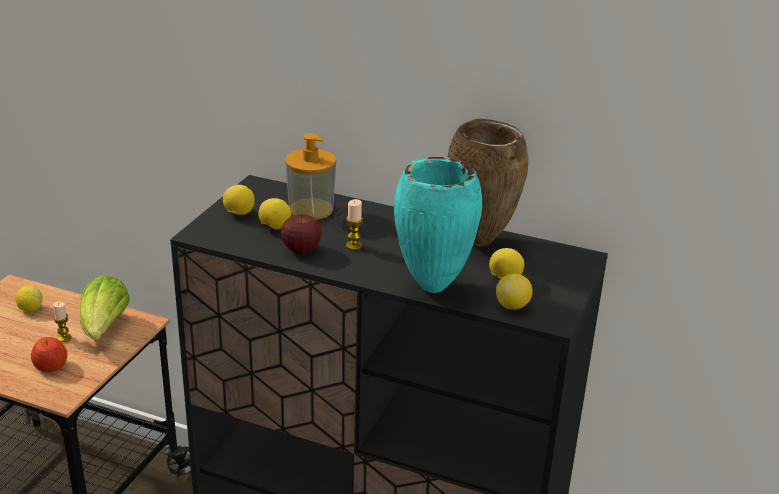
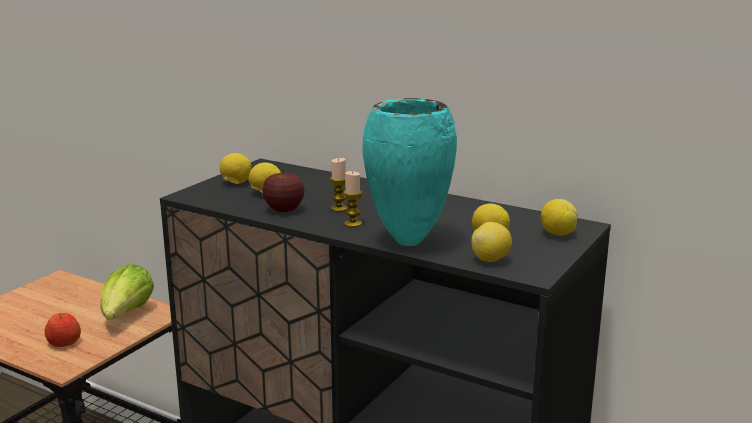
camera: 10 degrees right, 10 degrees down
(30, 309) = (66, 296): lemon -> lemon (557, 234)
(64, 338) = (86, 320): candle -> candle (353, 224)
(311, 209) = (308, 182): soap dispenser -> none
(481, 242) = (474, 210): brown vase -> none

